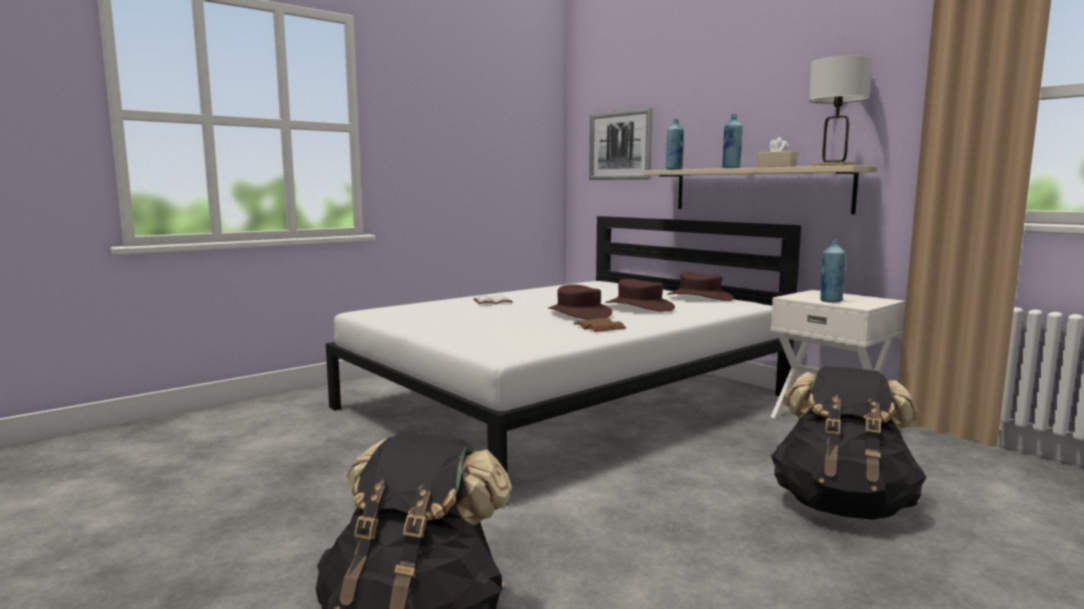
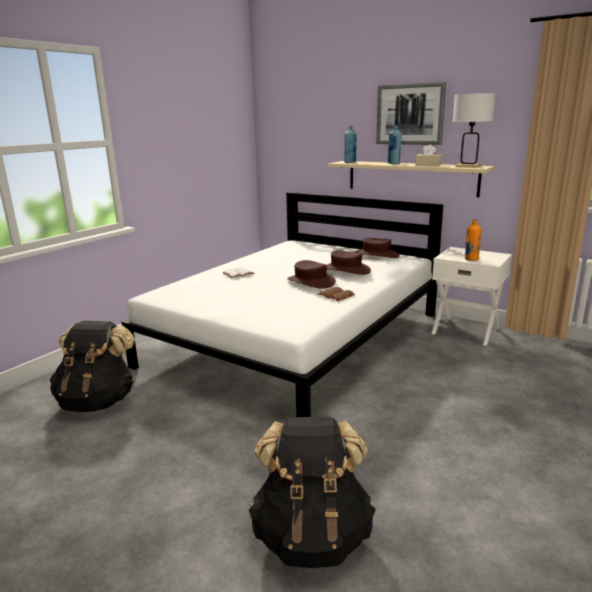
camera: 15 degrees left, 10 degrees up
(620, 146) = (301, 139): picture -> picture (410, 114)
(831, 301) = (471, 259): blue bottle -> orange bottle
(842, 506) = (504, 397): black backpack -> black backpack (98, 401)

